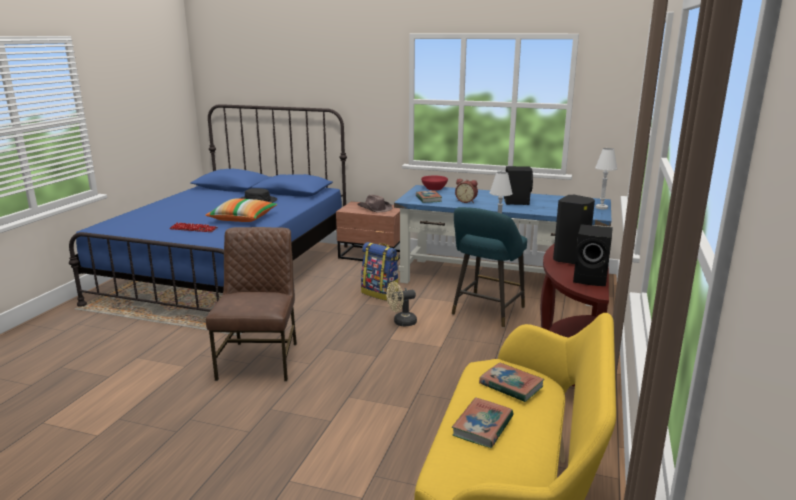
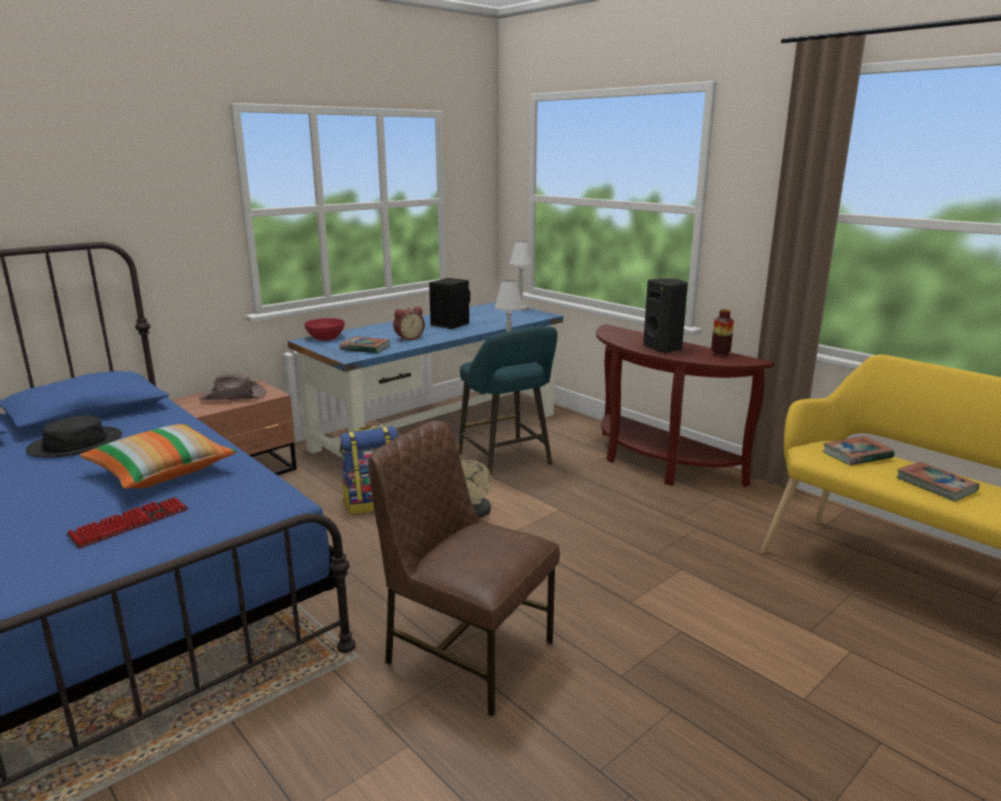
camera: 60 degrees left, 0 degrees up
(591, 279) = (720, 354): black speaker -> vase

